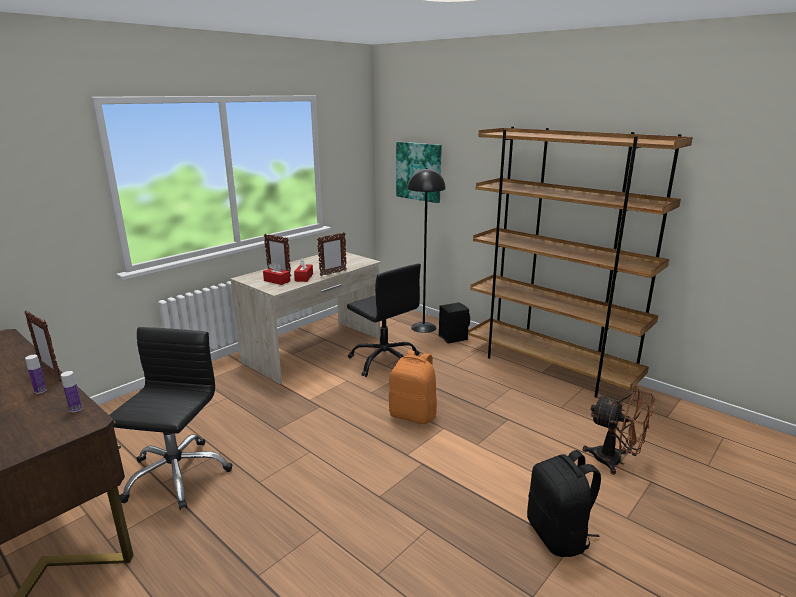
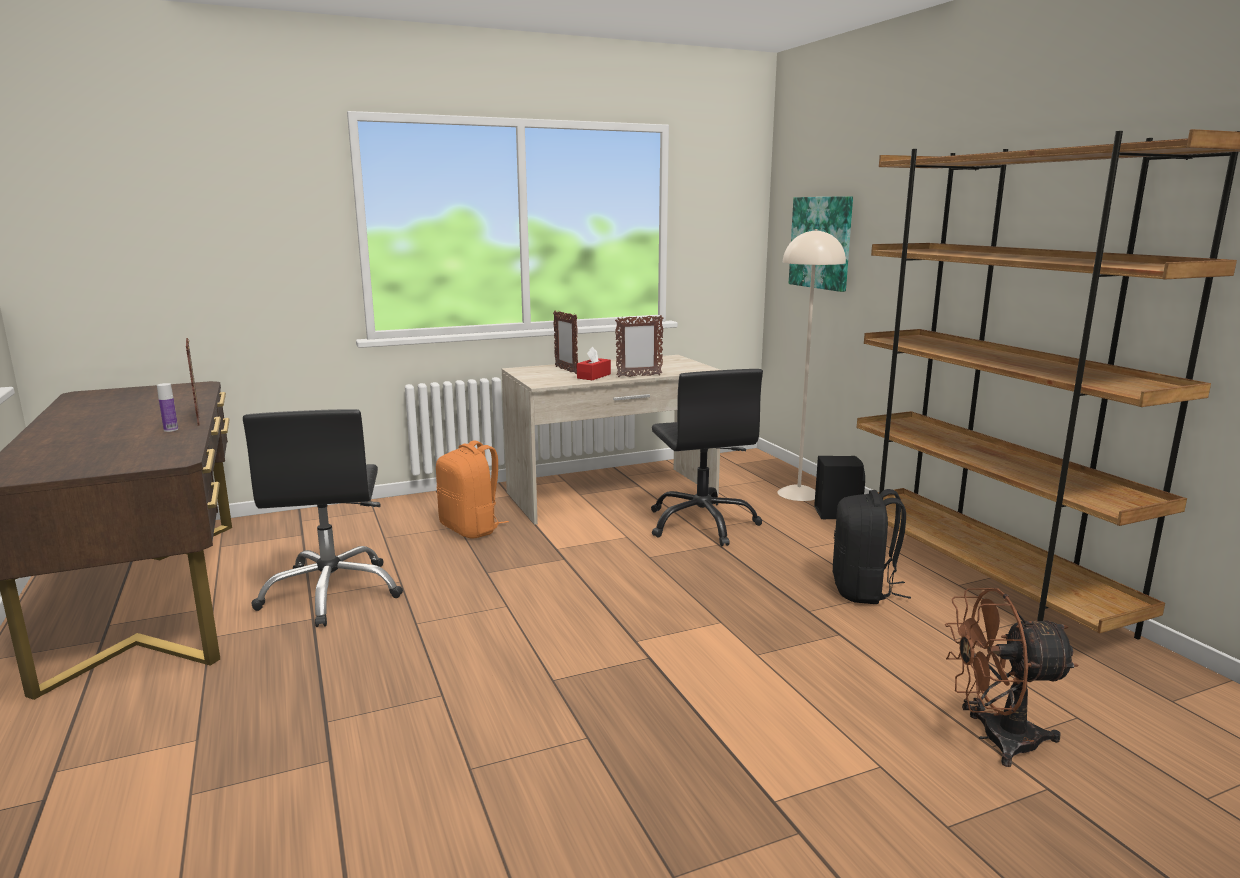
camera: 25 degrees right, 5 degrees down
(76, 409) = (179, 448): bottle -> none
(176, 475) = (332, 592): black office chair -> black office chair turned 135 degrees clockwise
(277, 281) = (554, 376): red tissue box -> none
(413, 415) = (688, 596): orange backpack -> orange backpack (471, 529)
(423, 327) = (799, 493): black floor lamp -> beige floor lamp
(559, 535) = (792, 811): black backpack -> black backpack (863, 590)
(615, 461) = (995, 739): brown fan -> brown fan turned 120 degrees clockwise

